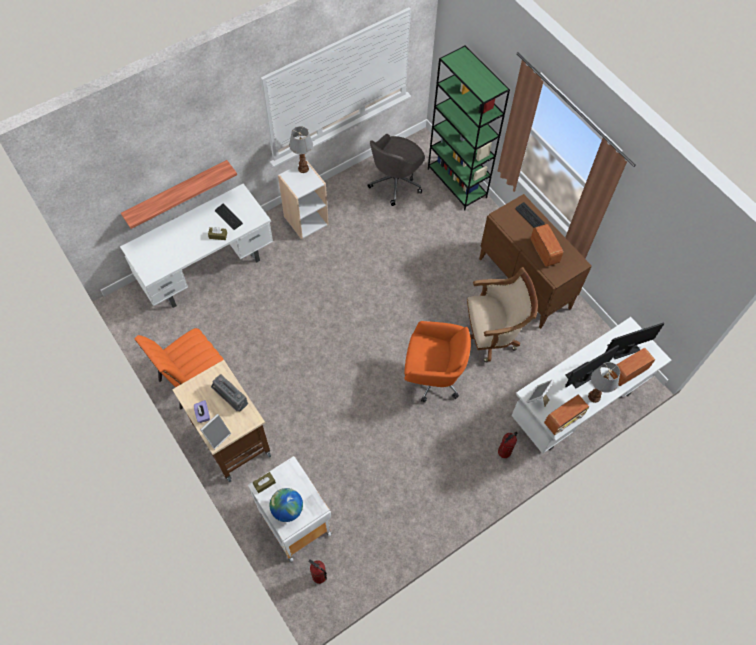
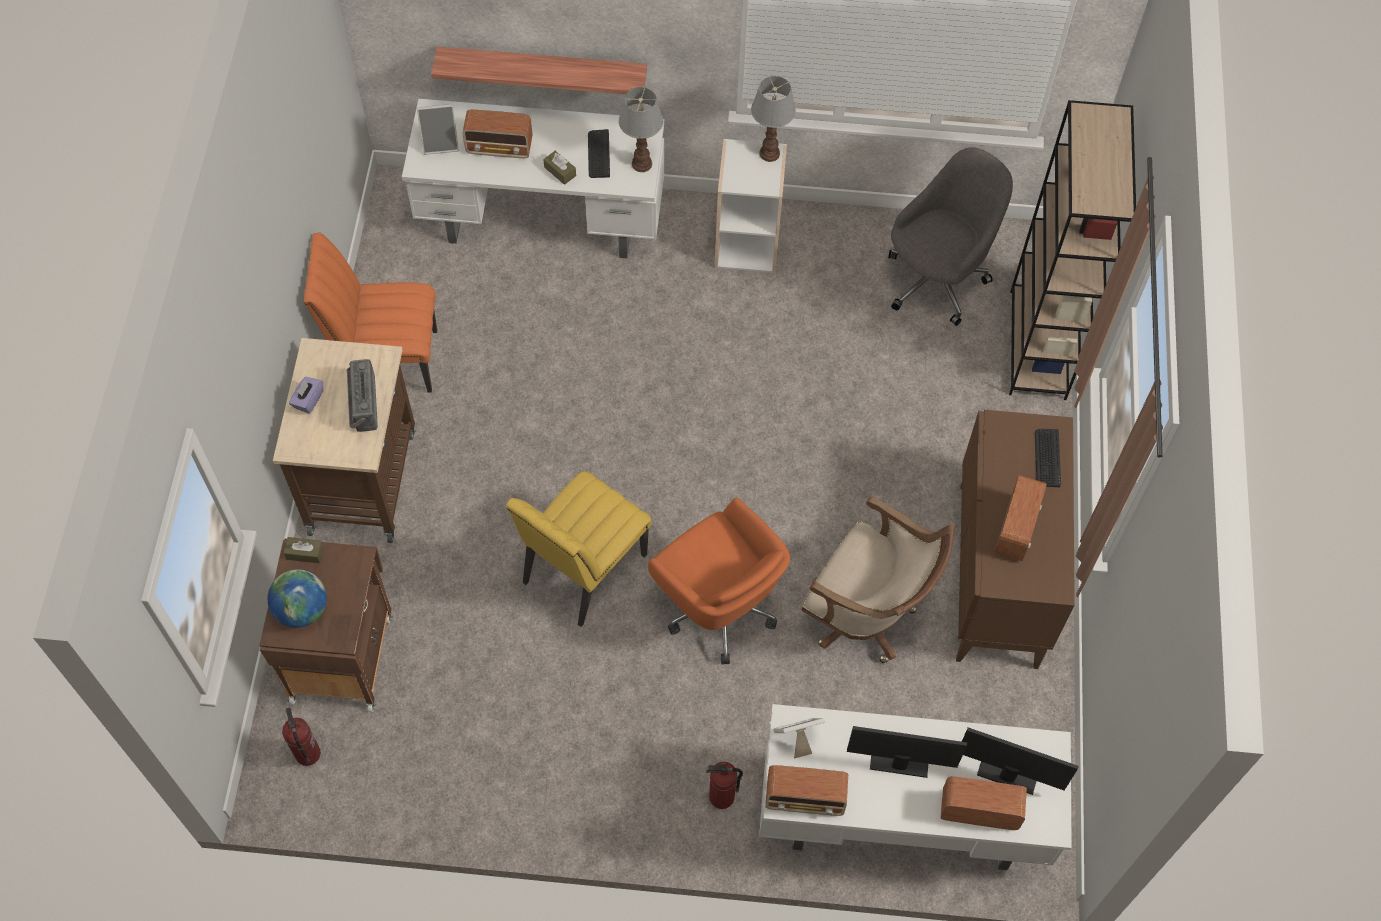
camera: 40 degrees right, 0 degrees up
(180, 243) = (500, 148): none -> radio
(217, 436) = (300, 442): picture frame -> picture frame (441, 143)
(294, 522) = (342, 656): white cart -> brown cart
(363, 402) = (584, 567): none -> yellow chair
(395, 184) = (936, 280): grey office chair -> grey office chair turned 150 degrees clockwise
(457, 183) = (1038, 345): green bookcase -> beige bookcase
(594, 397) = (886, 804): table lamp -> table lamp (641, 164)

